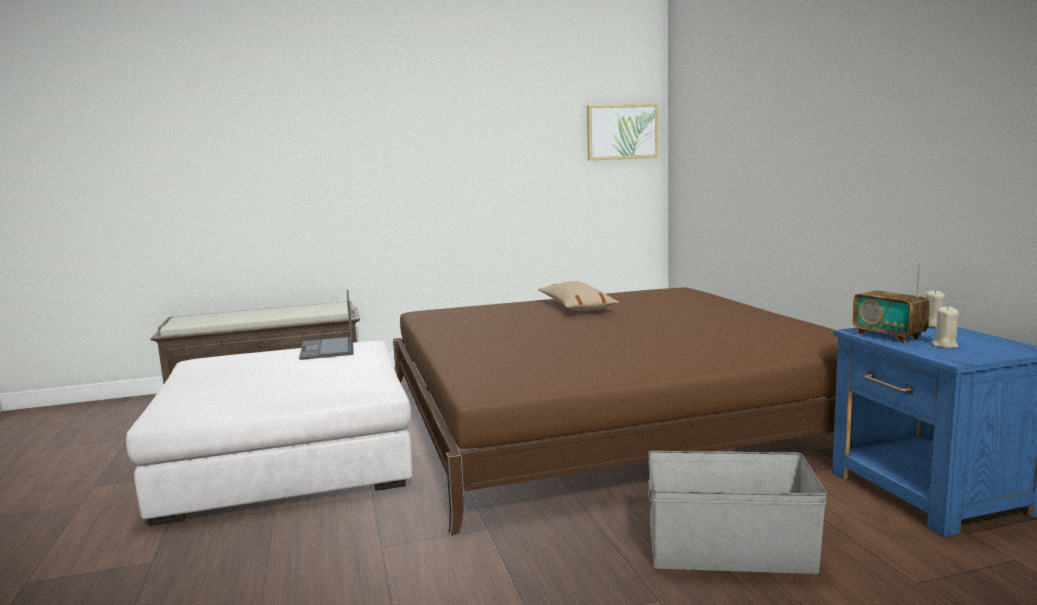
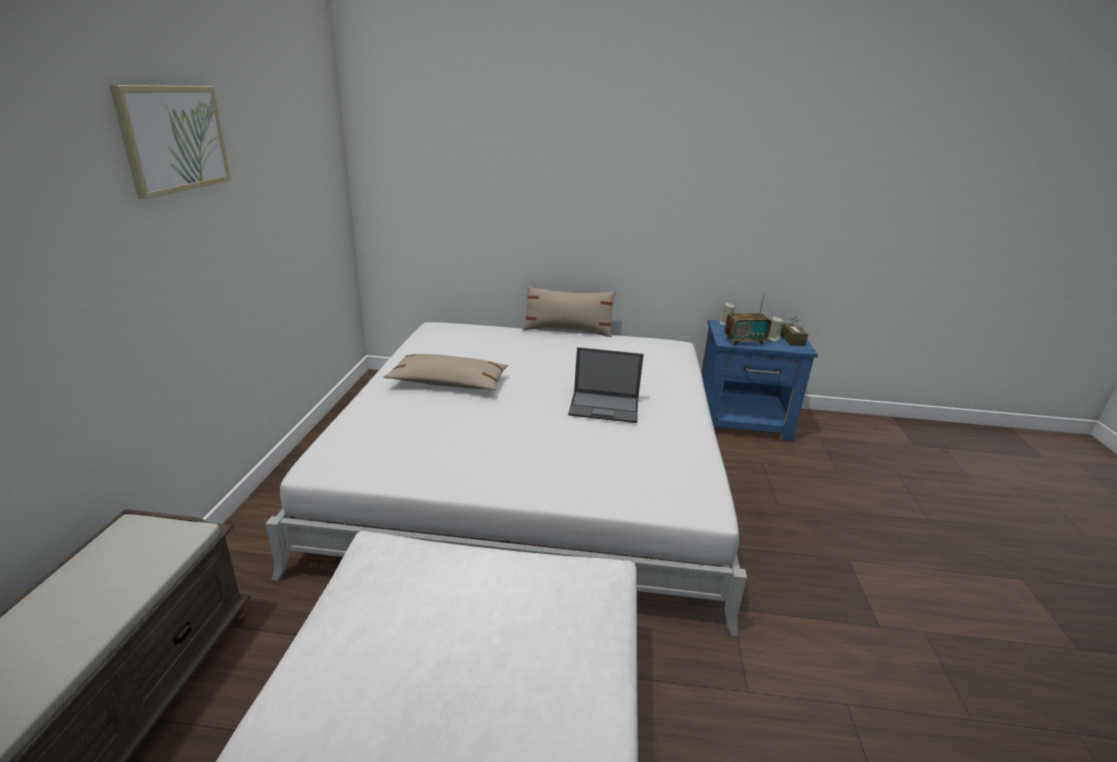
camera: 70 degrees left, 15 degrees up
(328, 349) = (399, 586): laptop -> laptop (605, 407)
(607, 413) = (533, 468): brown bed -> white bed
(622, 131) = (322, 158): picture -> picture (174, 138)
(728, 550) = (792, 510): grey storage box -> none
(774, 311) = (567, 331): none -> beige pillow
(976, 353) = (792, 340): none -> brown tissue box

